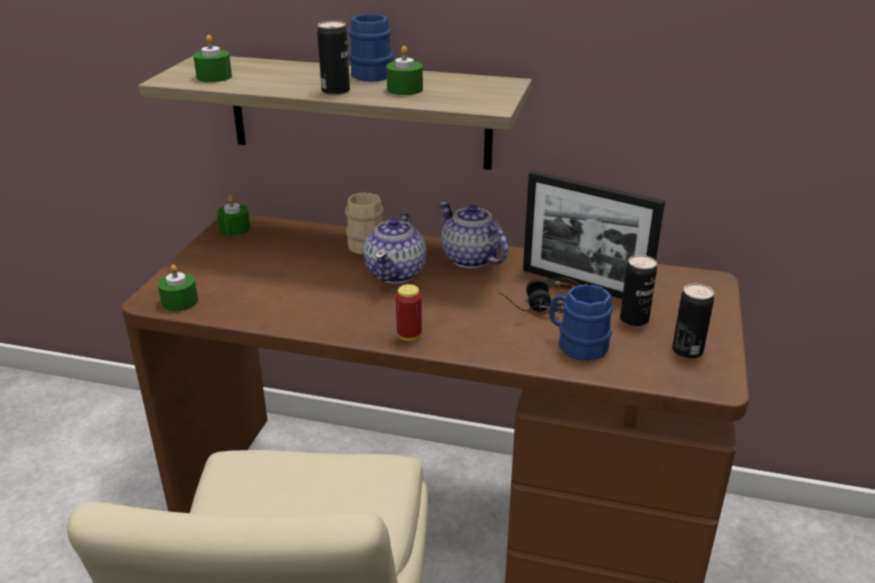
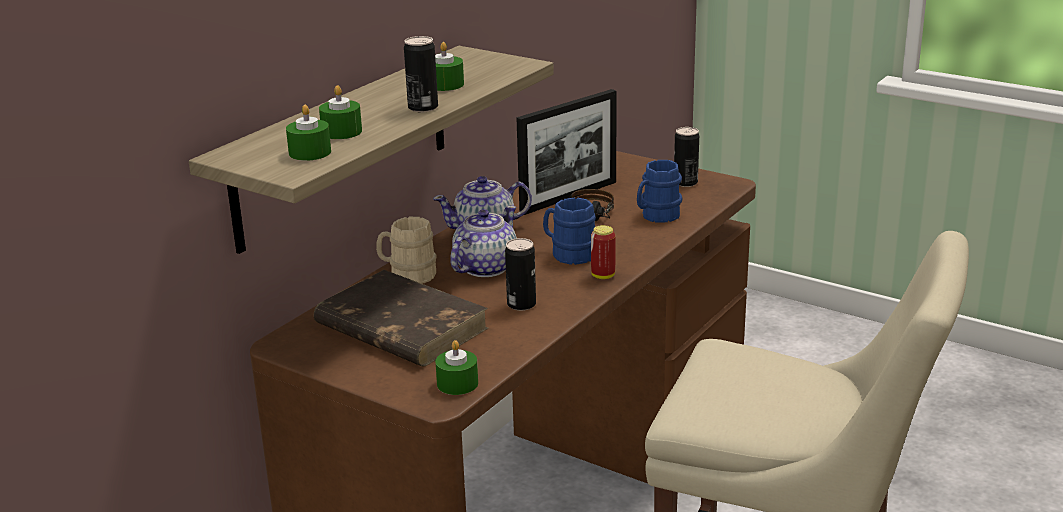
camera: 70 degrees left, 5 degrees down
(234, 229) = (301, 344): green candle -> green candle (341, 132)
(272, 258) = (400, 326): none -> brown book
(373, 73) = (379, 91): blue mug -> blue mug (569, 254)
(396, 273) = (484, 268): teapot -> teapot turned 90 degrees counterclockwise
(634, 319) = (632, 190): can -> can (521, 304)

